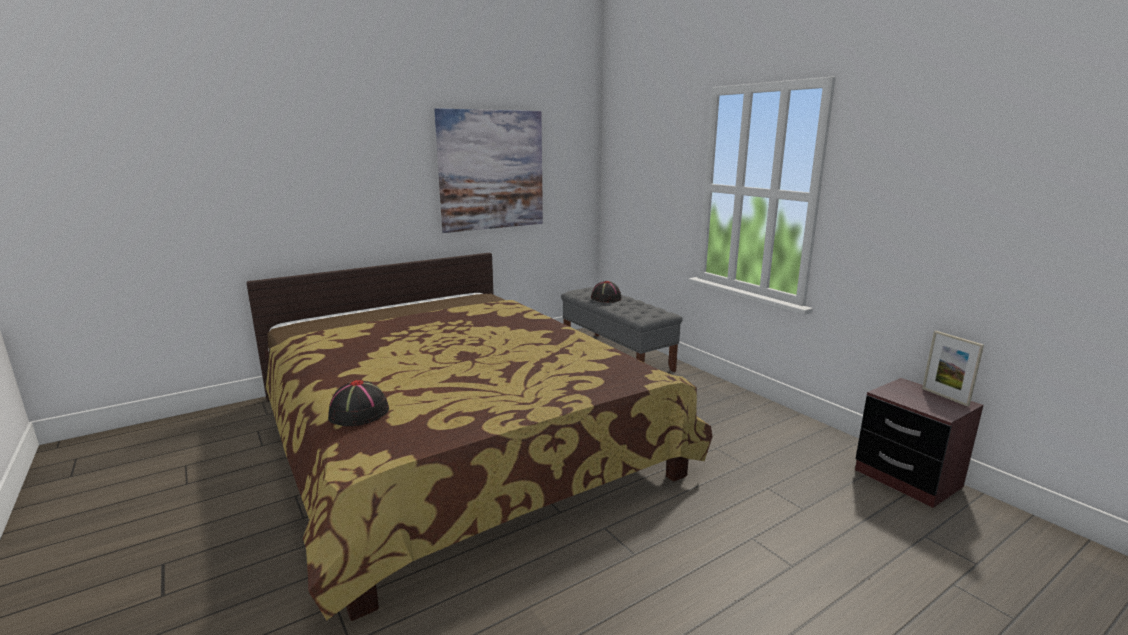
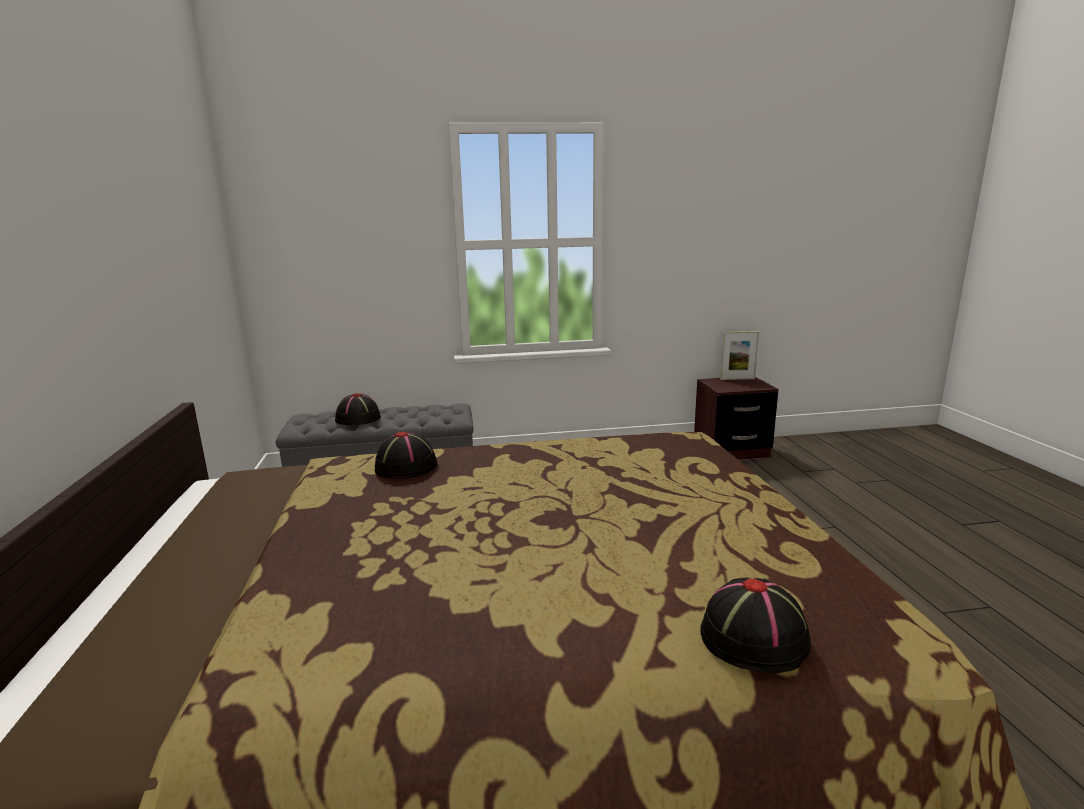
camera: 65 degrees left, 0 degrees up
(491, 170) = (144, 245): picture -> none
(510, 315) = (406, 467): none -> black hat

